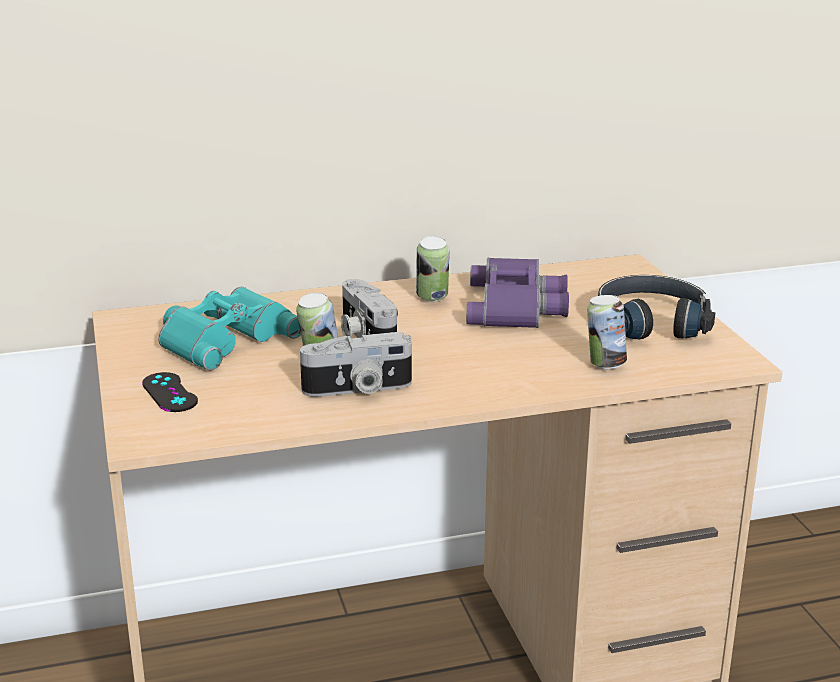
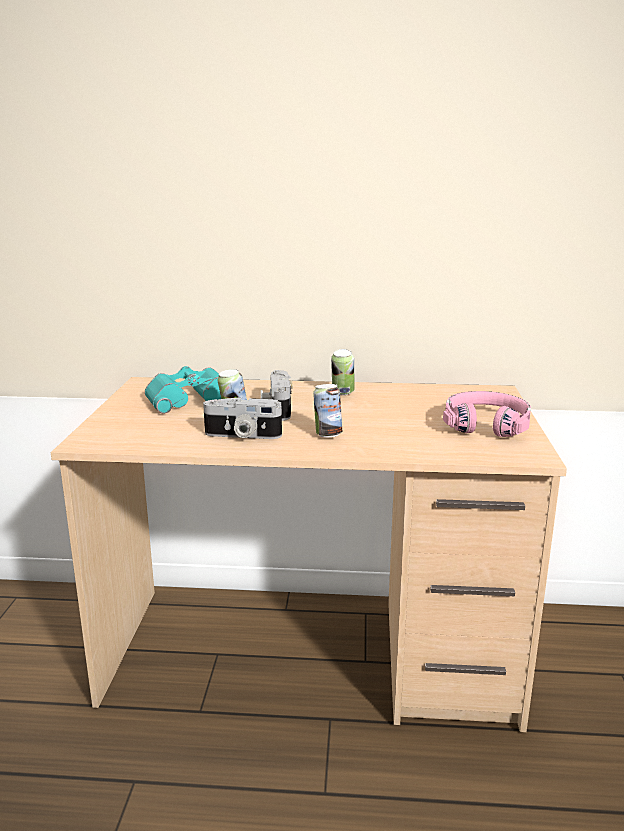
camera: 20 degrees right, 5 degrees down
(169, 393) = (126, 422): black game controller -> none
(518, 306) = (397, 404): purple binoculars -> none
(604, 364) = (427, 445): can -> can (327, 435)
(651, 322) = (486, 424): black headphones -> pink headphones

